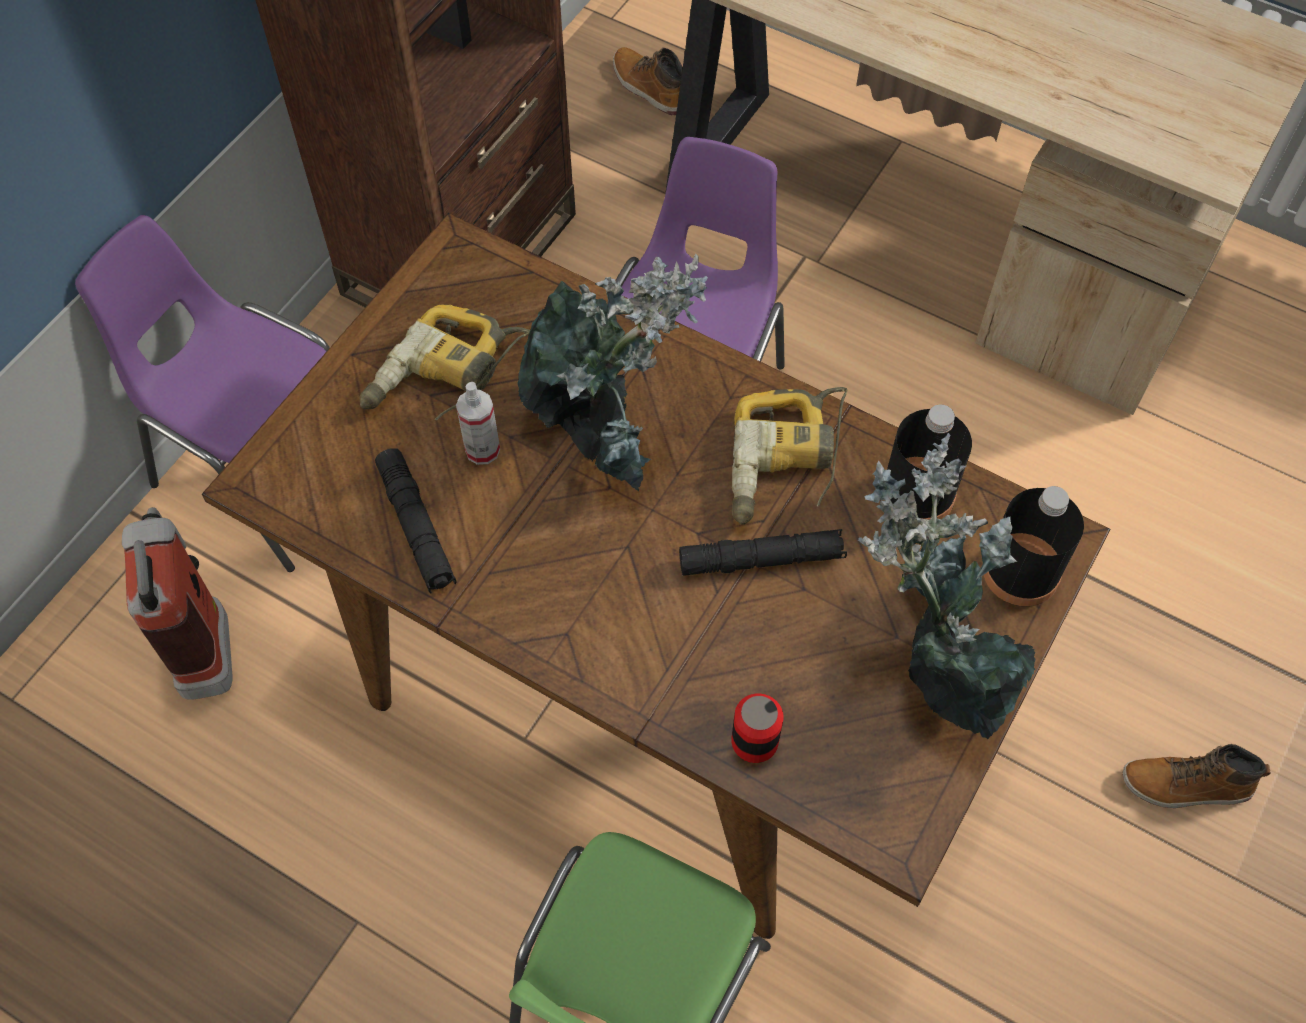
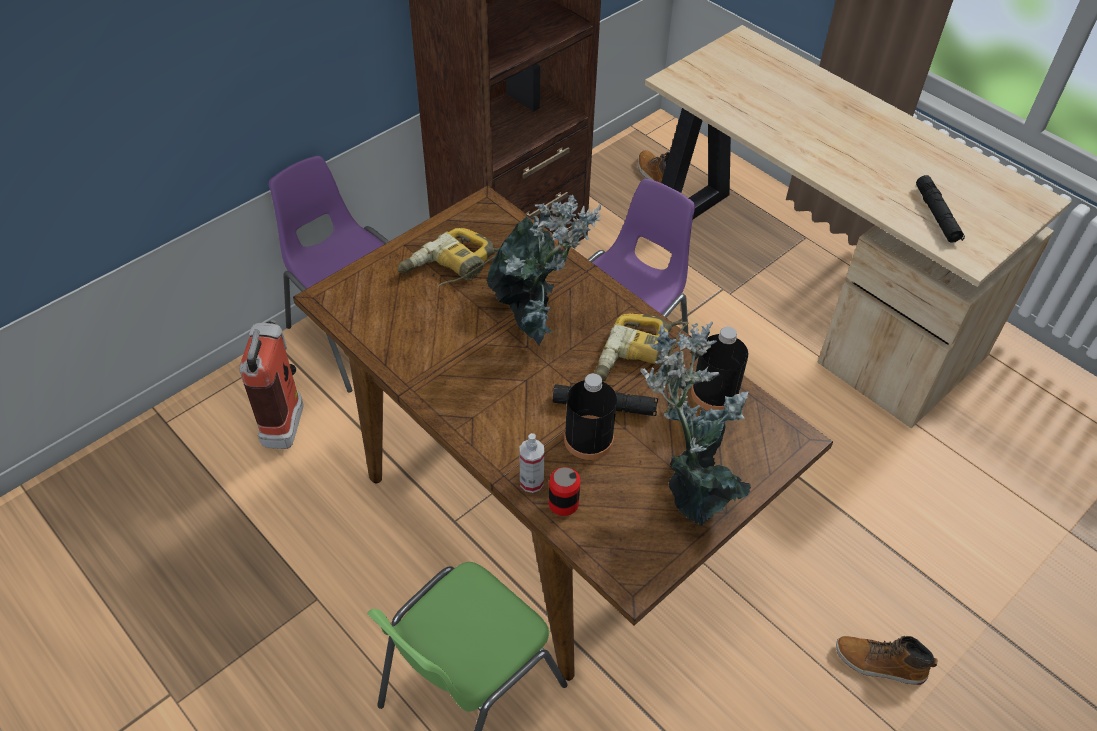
camera: 15 degrees right, 10 degrees down
(416, 527) = (406, 341): black flashlight -> black flashlight (937, 215)
(482, 450) = (460, 310): spray bottle -> spray bottle (531, 482)
(1021, 572) = (765, 451): black bottle -> black bottle (588, 439)

